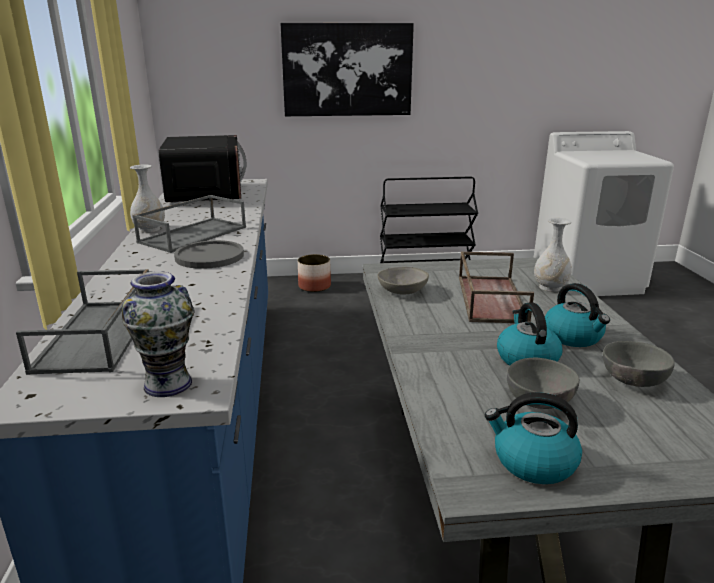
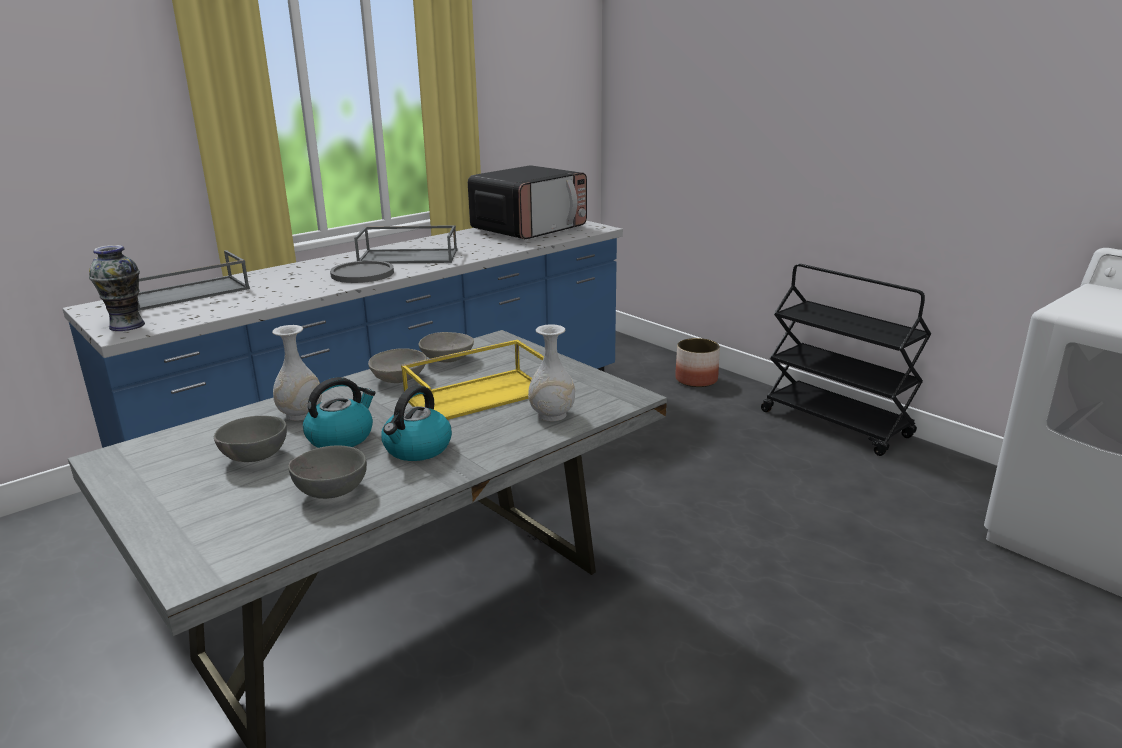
camera: 55 degrees right, 0 degrees up
(150, 229) = (403, 245): white vase -> white vase (301, 414)
(347, 70) = (787, 106): picture -> none
(422, 314) = (400, 379): none -> grey bowl
(489, 298) = (478, 395): brown tray -> yellow tray
(533, 462) = (150, 472): kettle -> none

